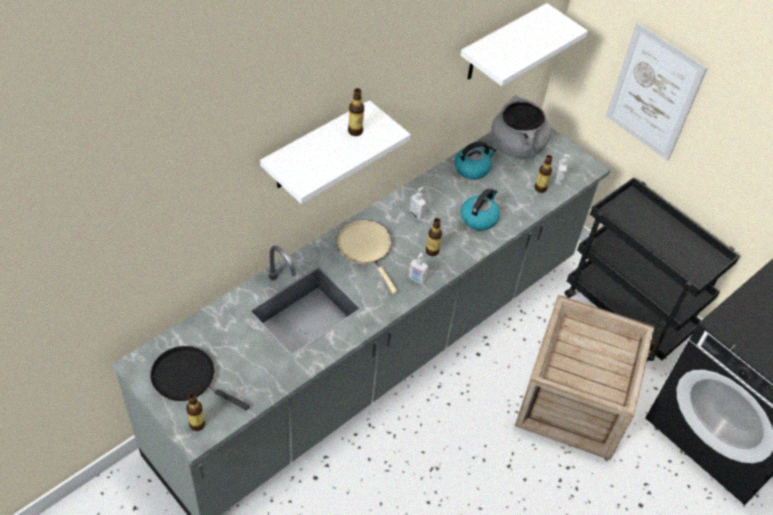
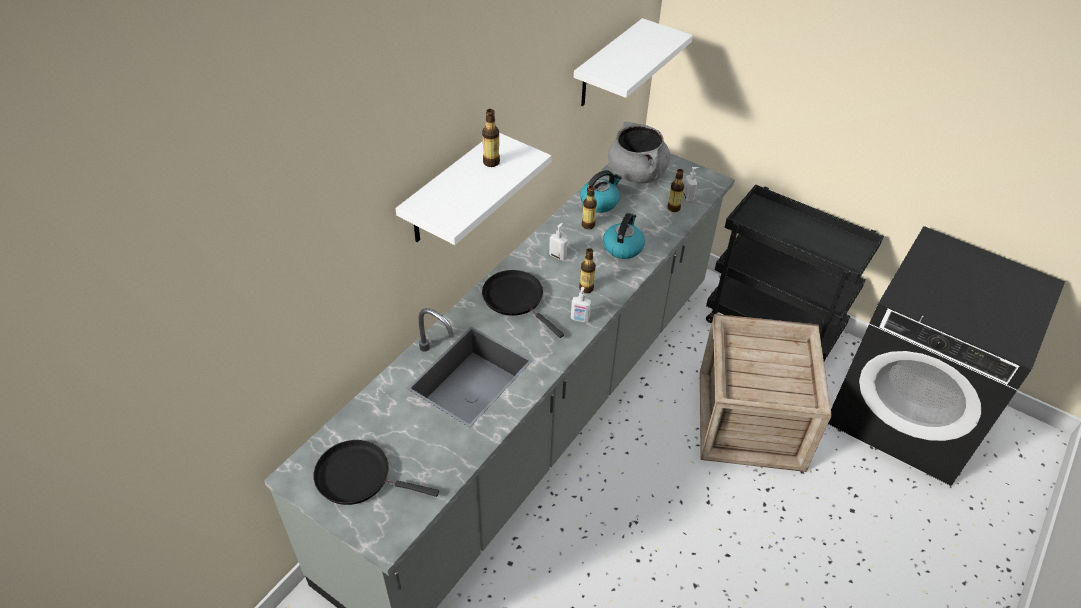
camera: 10 degrees left, 5 degrees down
(197, 424) = (383, 526): bottle -> bottle (588, 225)
(366, 248) = (516, 299): beige frying pan -> black frying pan
(653, 93) = (765, 90): picture -> none

